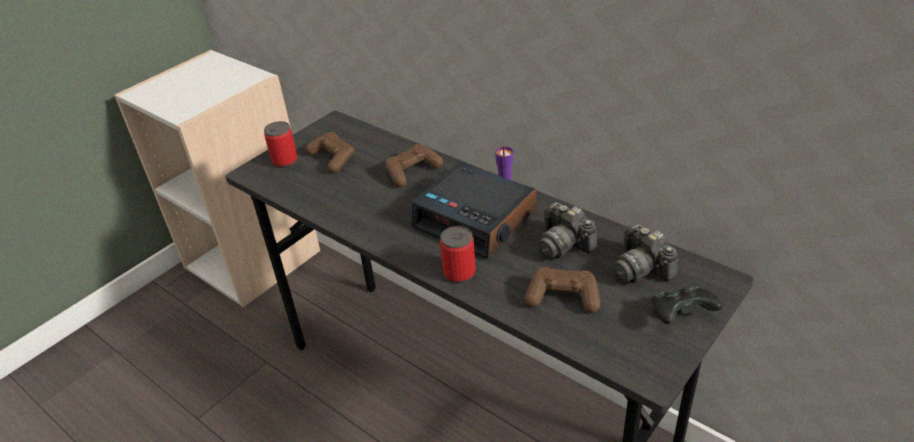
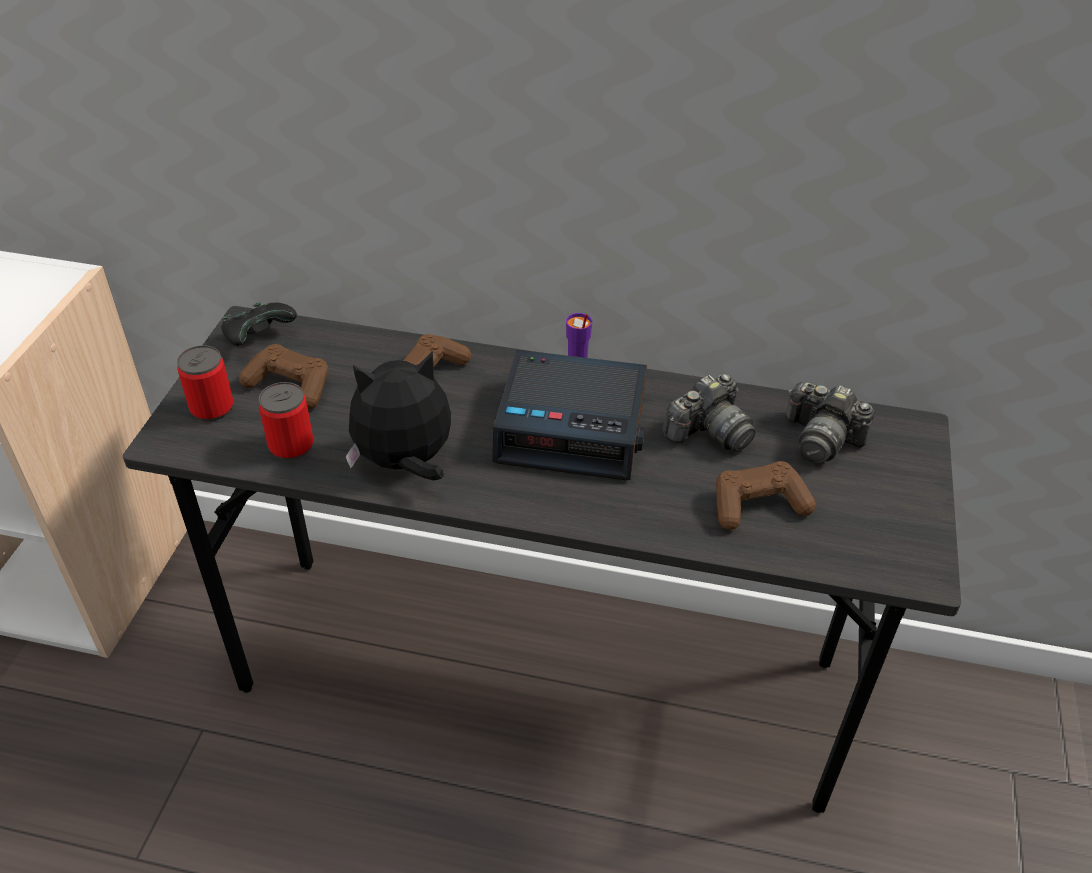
camera: 30 degrees left, 5 degrees up
(363, 215) = (405, 463): none -> plush toy
(459, 273) = (604, 511): can -> can (291, 446)
(563, 244) = (709, 432): camera -> camera turned 60 degrees counterclockwise
(681, 315) = (904, 486): black game controller -> black game controller (259, 337)

